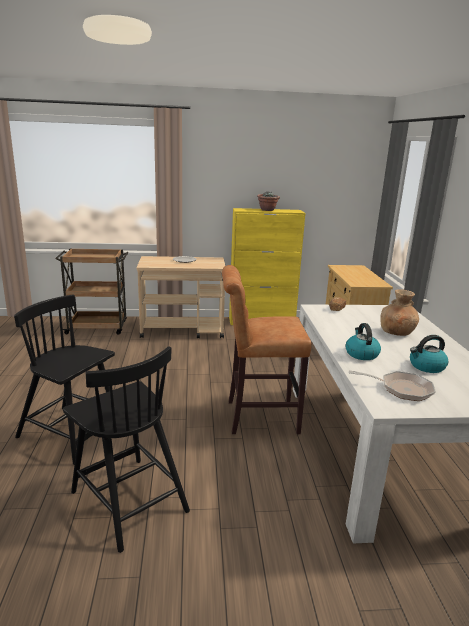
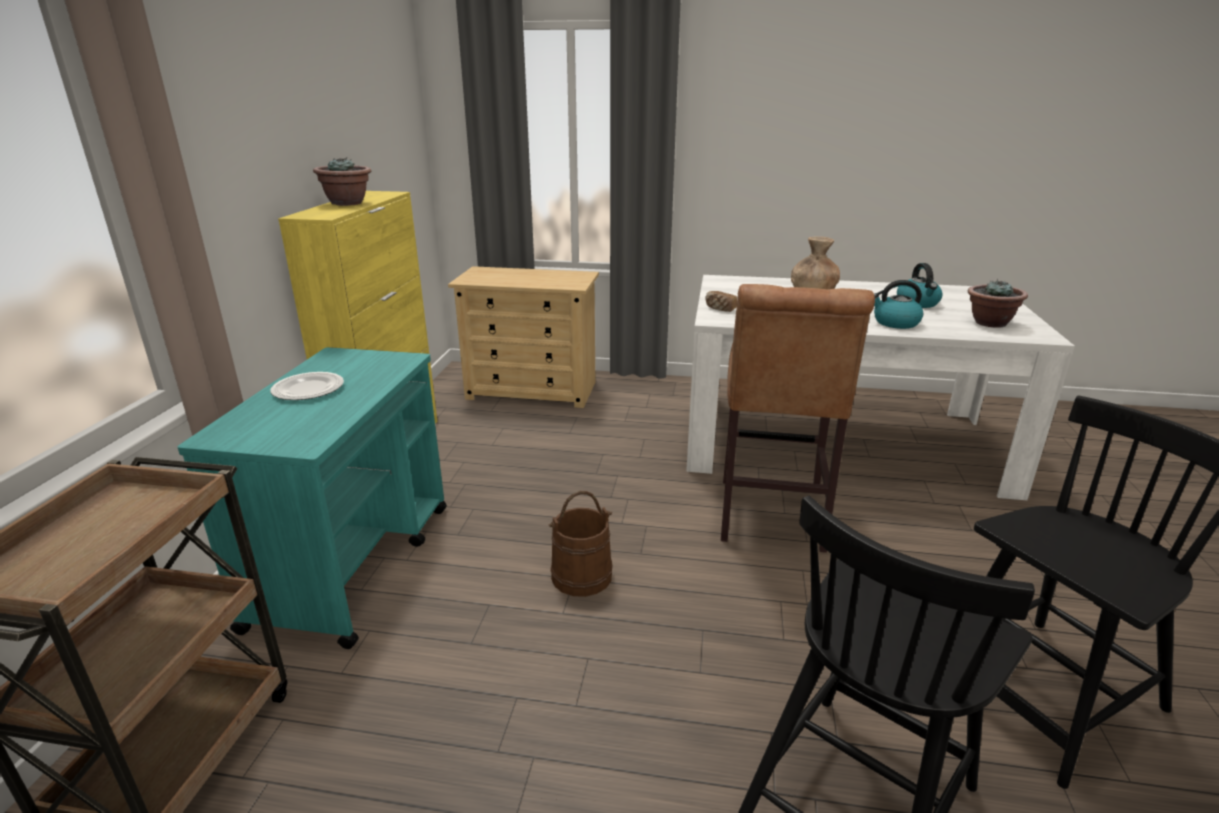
camera: 75 degrees left, 5 degrees up
(183, 330) = (354, 563): beige cart -> turquoise cart
(189, 370) = (581, 575): none -> brown bucket
(401, 389) = (989, 323): frying pan -> potted plant

